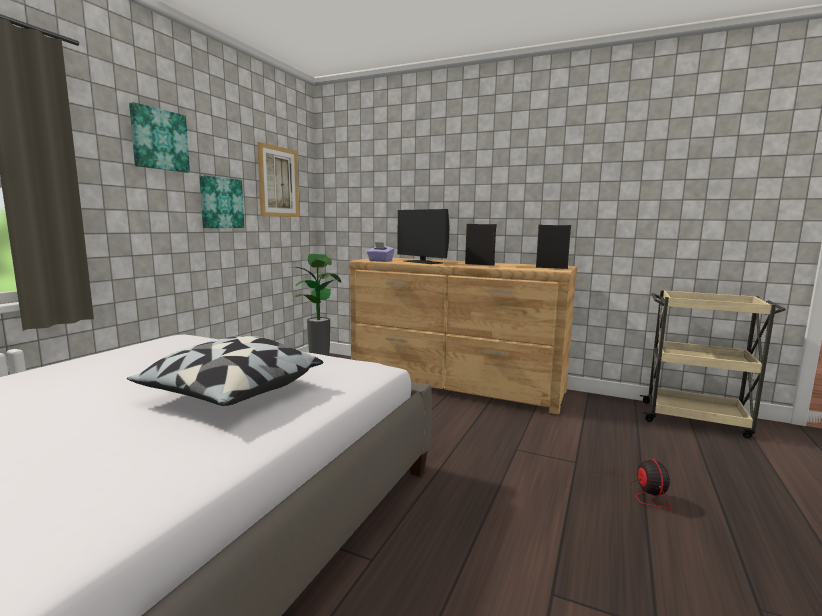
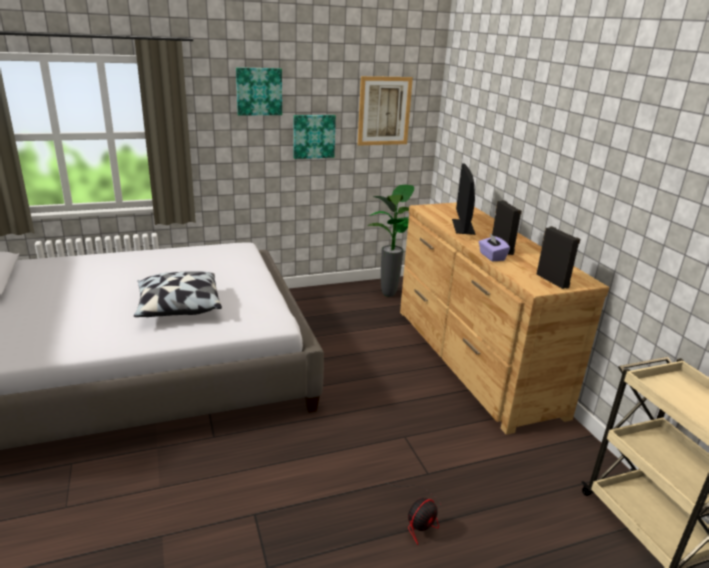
camera: 45 degrees right, 15 degrees up
(380, 261) = (432, 213): purple tissue box -> purple tissue box (491, 256)

